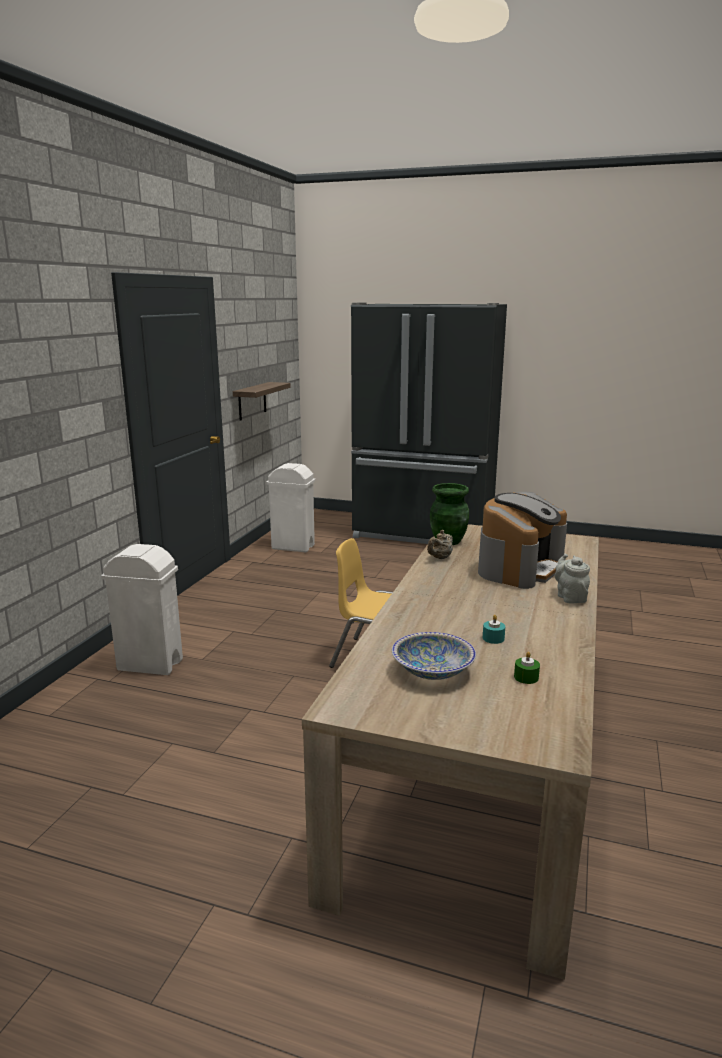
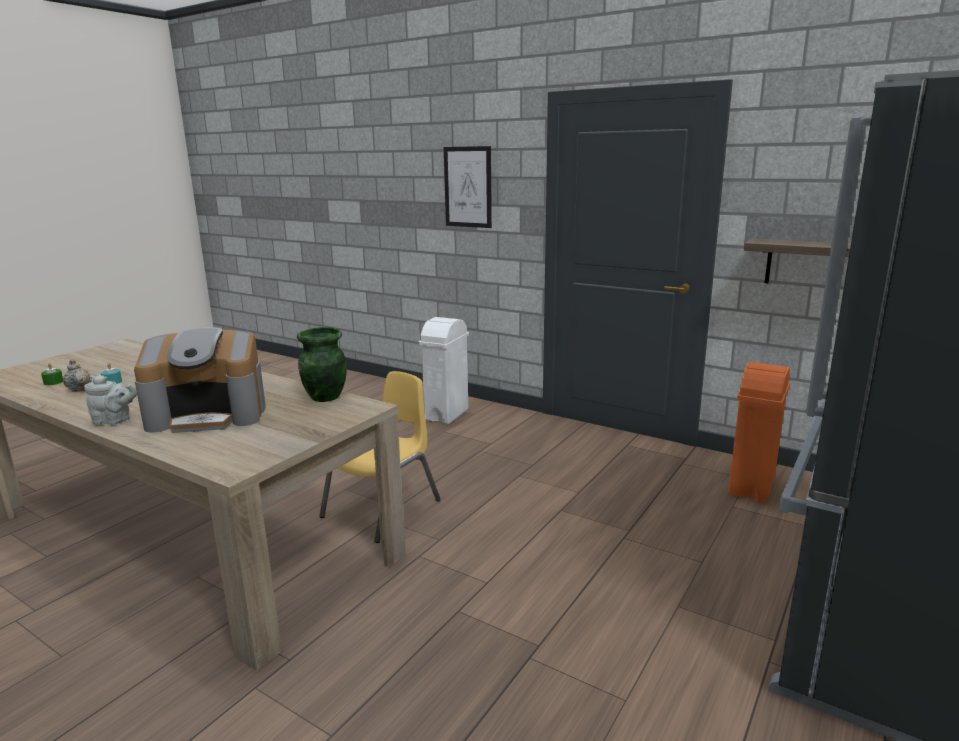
camera: 105 degrees right, 0 degrees up
(50, 388) = (468, 187): none -> picture
(293, 547) = (751, 487): white trash can -> orange trash can
(432, 671) = (111, 363): bowl -> none
(440, 558) = (284, 387): beige teapot -> beige teapot (79, 389)
(519, 568) = (209, 415): coffee machine -> coffee machine turned 60 degrees counterclockwise

